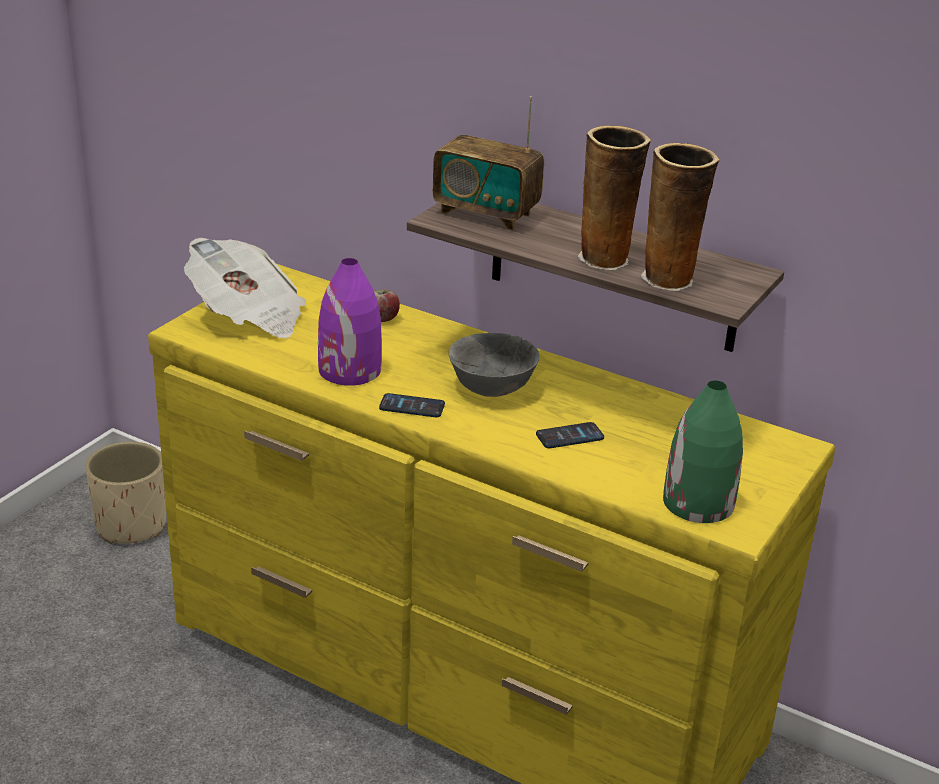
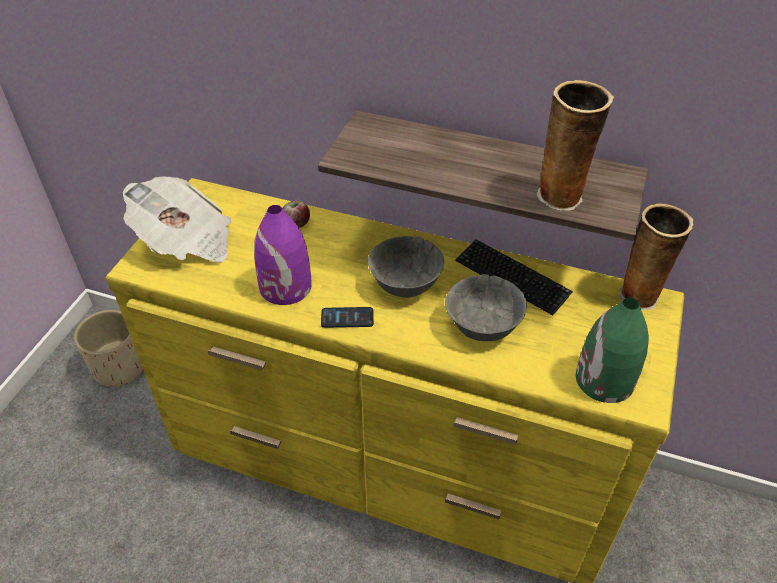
camera: 10 degrees left, 15 degrees up
(486, 213) = (382, 143): radio -> none
(569, 436) = (482, 326): phone -> grey bowl
(606, 259) = (500, 181): vase -> vase (640, 295)
(623, 401) = (512, 278): none -> keyboard

